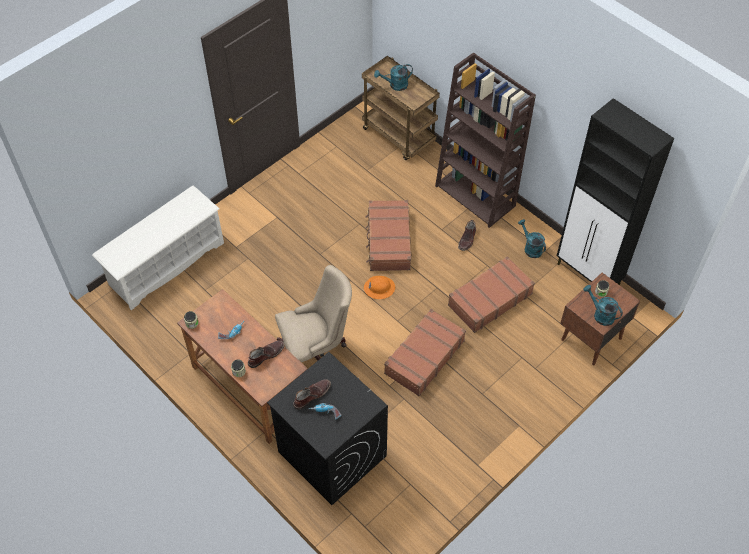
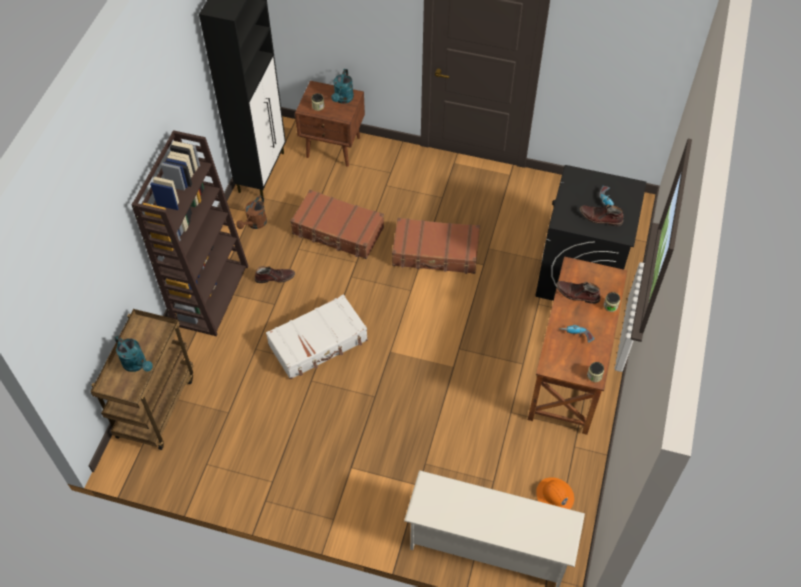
camera: 120 degrees left, 0 degrees up
(316, 352) = (492, 337): beige office chair -> none
(379, 288) = (382, 323): orange hard hat -> orange hard hat (554, 496)
(388, 241) = (318, 343): brown suitcase -> white suitcase
(530, 248) = (255, 224): turquoise watering can -> brown watering can

